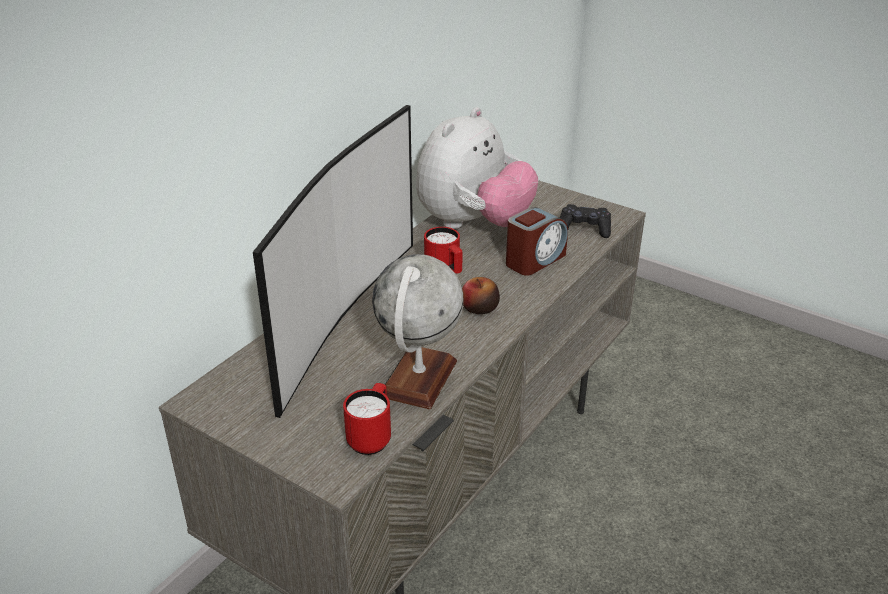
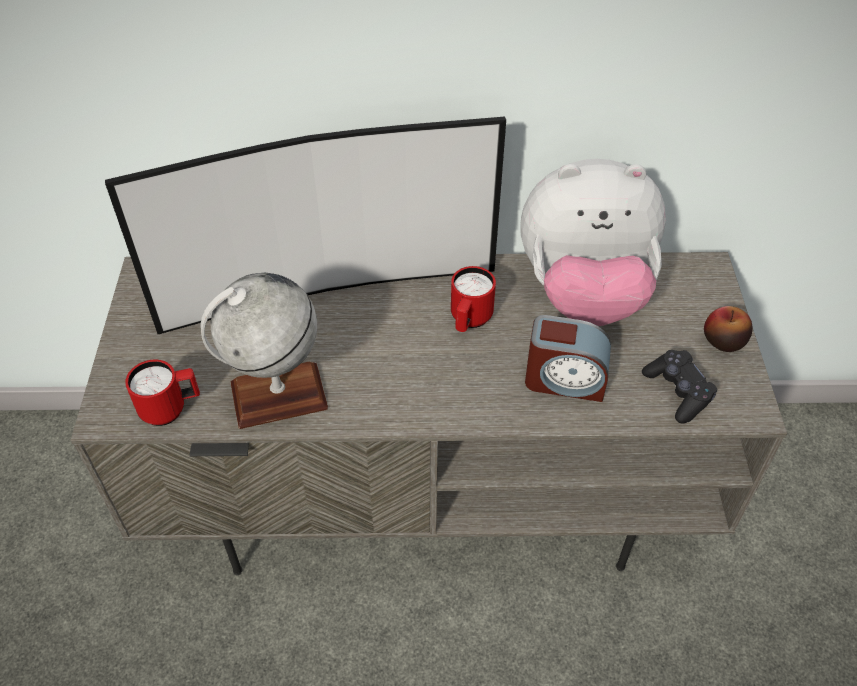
camera: 55 degrees right, 15 degrees up
(479, 308) = (430, 381): apple -> apple (723, 341)

